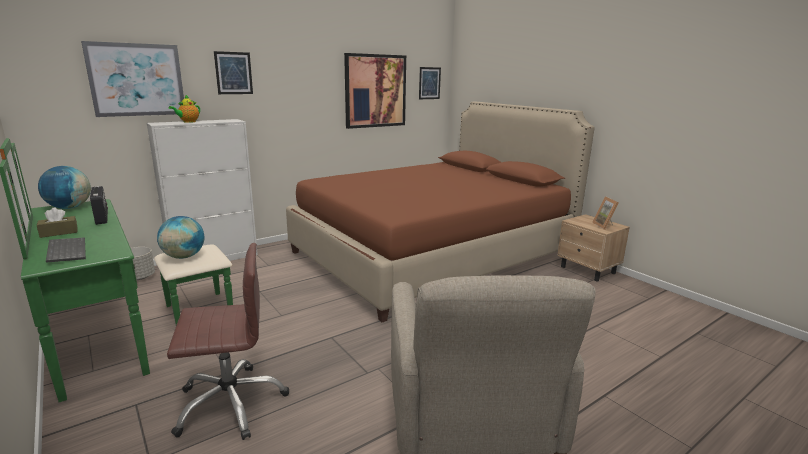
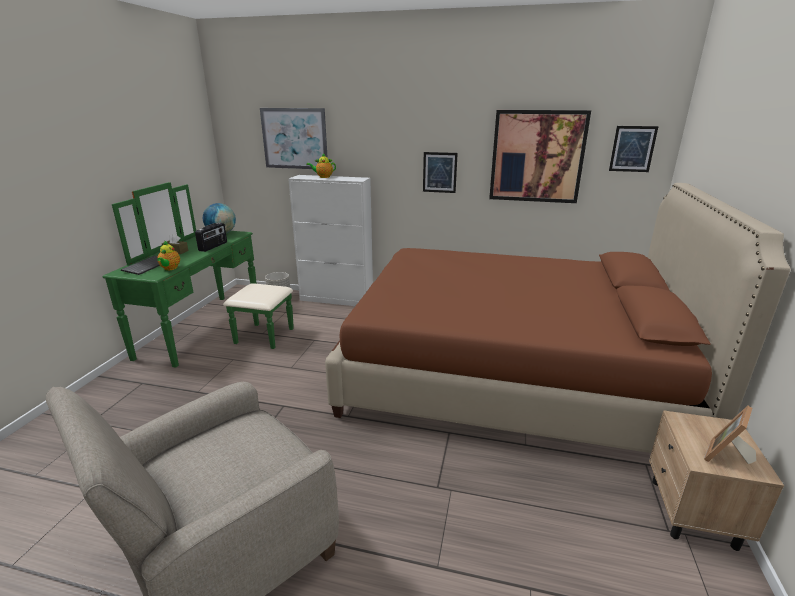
camera: 50 degrees right, 5 degrees up
(113, 244) = (170, 268): none -> teapot
(184, 257) = (251, 291): globe -> none
(230, 403) = (165, 413): brown office chair -> none
(233, 73) = (371, 133): picture -> picture (439, 172)

